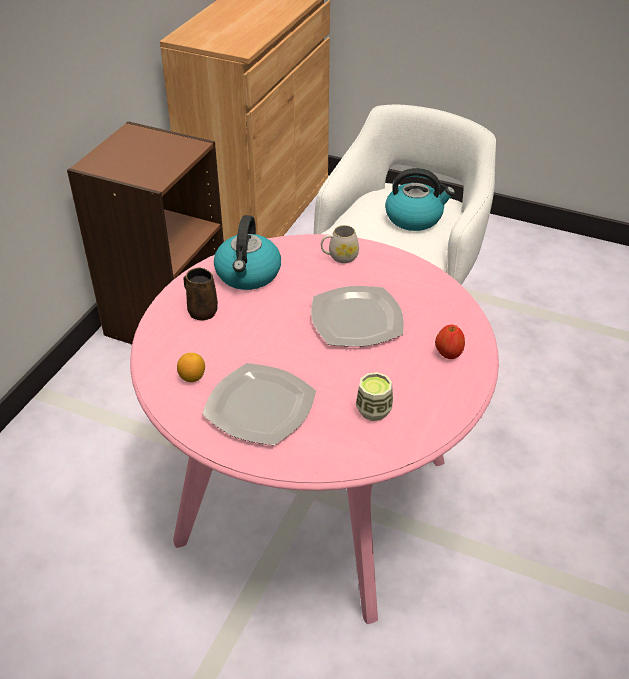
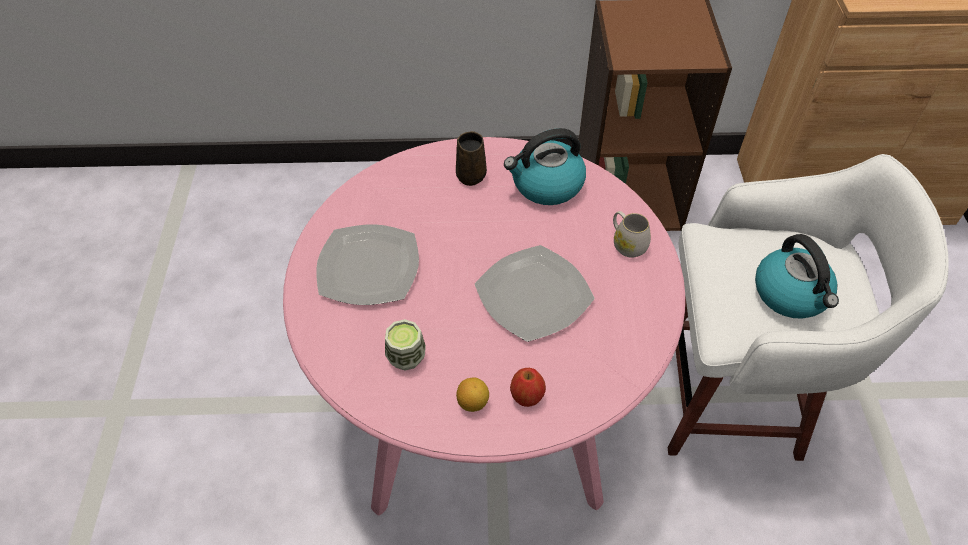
camera: 65 degrees right, 10 degrees up
(192, 377) = (382, 205): lemon -> lemon (473, 402)

